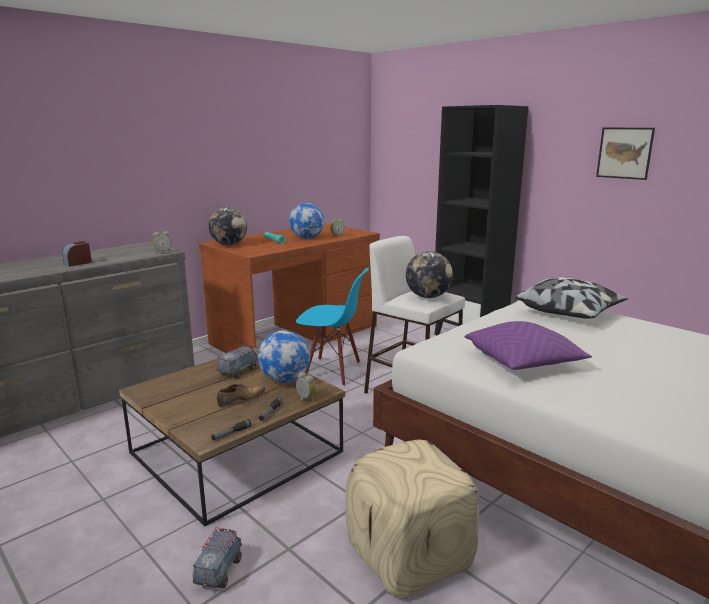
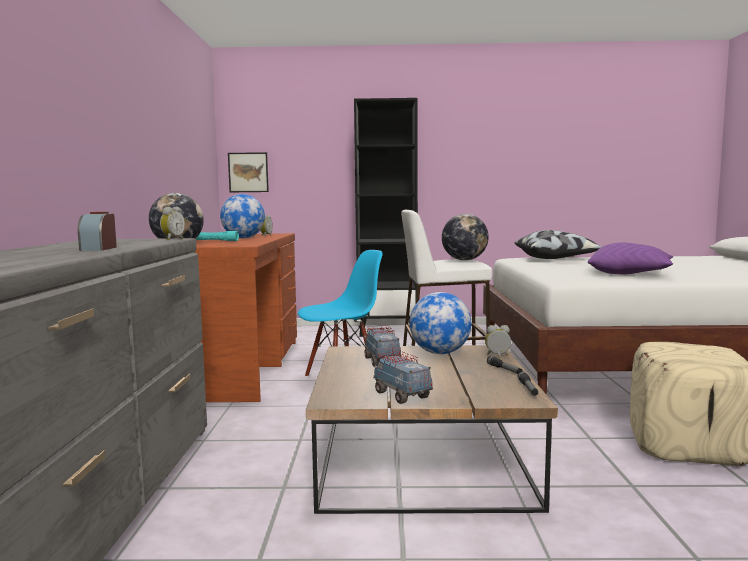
camera: 45 degrees left, 10 degrees down
(219, 571) = (640, 527): toy truck -> toy truck (401, 395)
(240, 400) = (453, 372): shoe -> none
(624, 153) = (501, 145): picture -> picture (248, 172)

